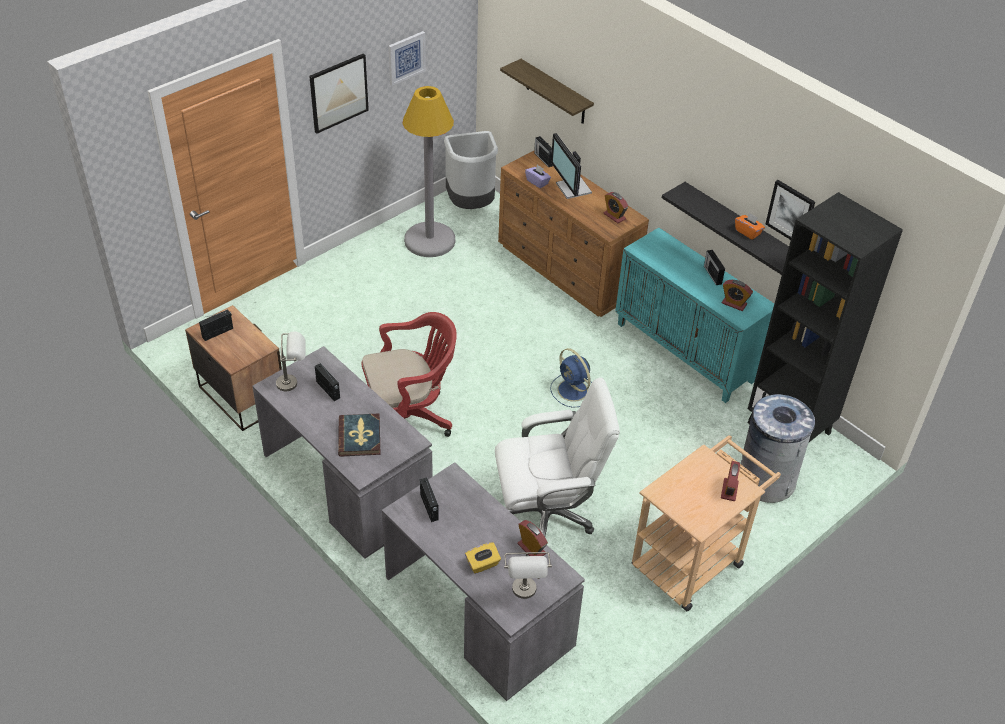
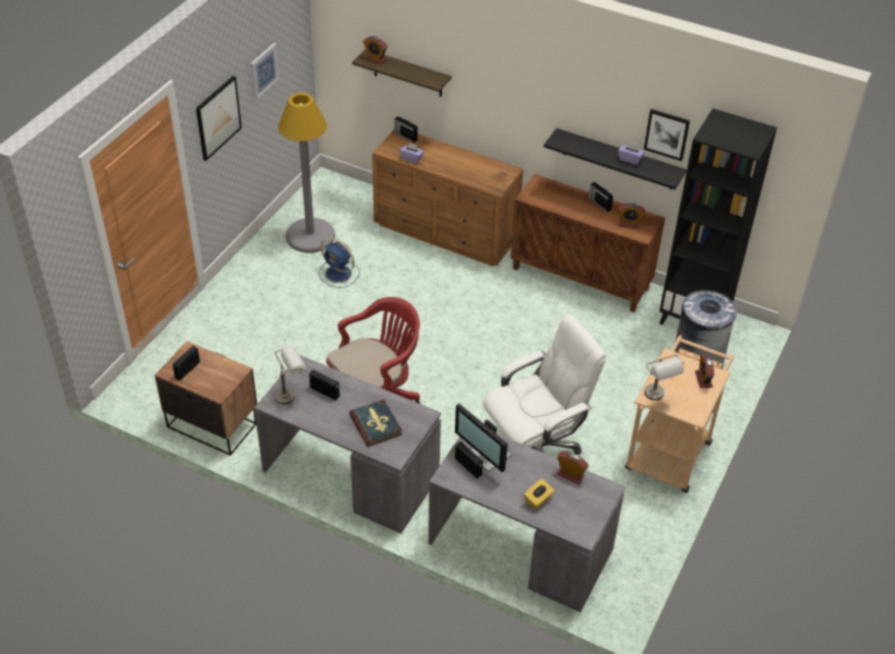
camera: 20 degrees left, 0 degrees up
(471, 205) = (331, 195): grey trash can -> none
(525, 595) = (586, 514): grey table lamp -> grey table lamp (658, 397)
(572, 189) = (445, 157): monitor -> monitor (487, 456)
(573, 391) = (505, 337): blue fan -> blue fan (339, 274)
(614, 216) = (493, 173): alarm clock -> alarm clock (375, 59)
(686, 352) = (581, 278): turquoise cabinet -> brown cabinet
(748, 232) = (630, 159): orange tissue box -> purple tissue box

